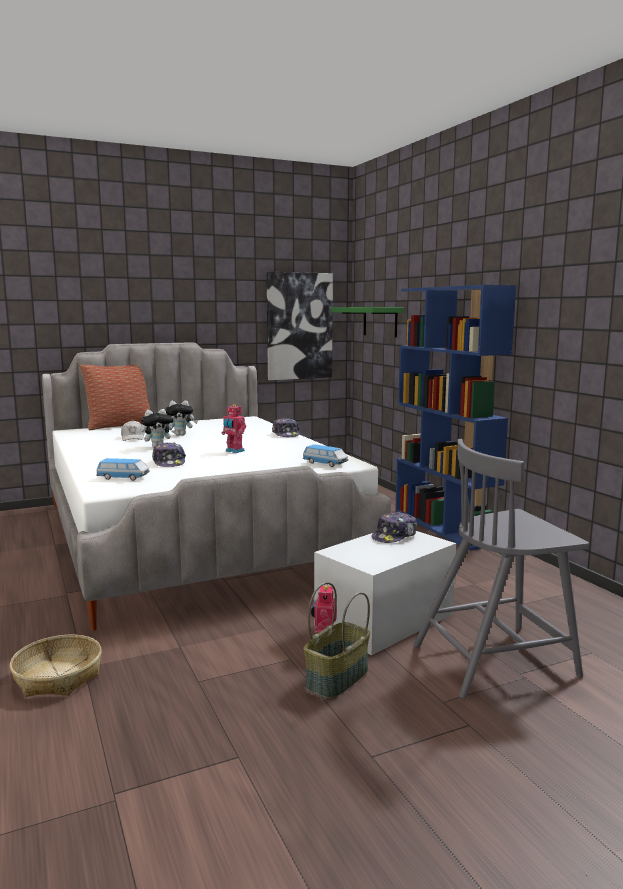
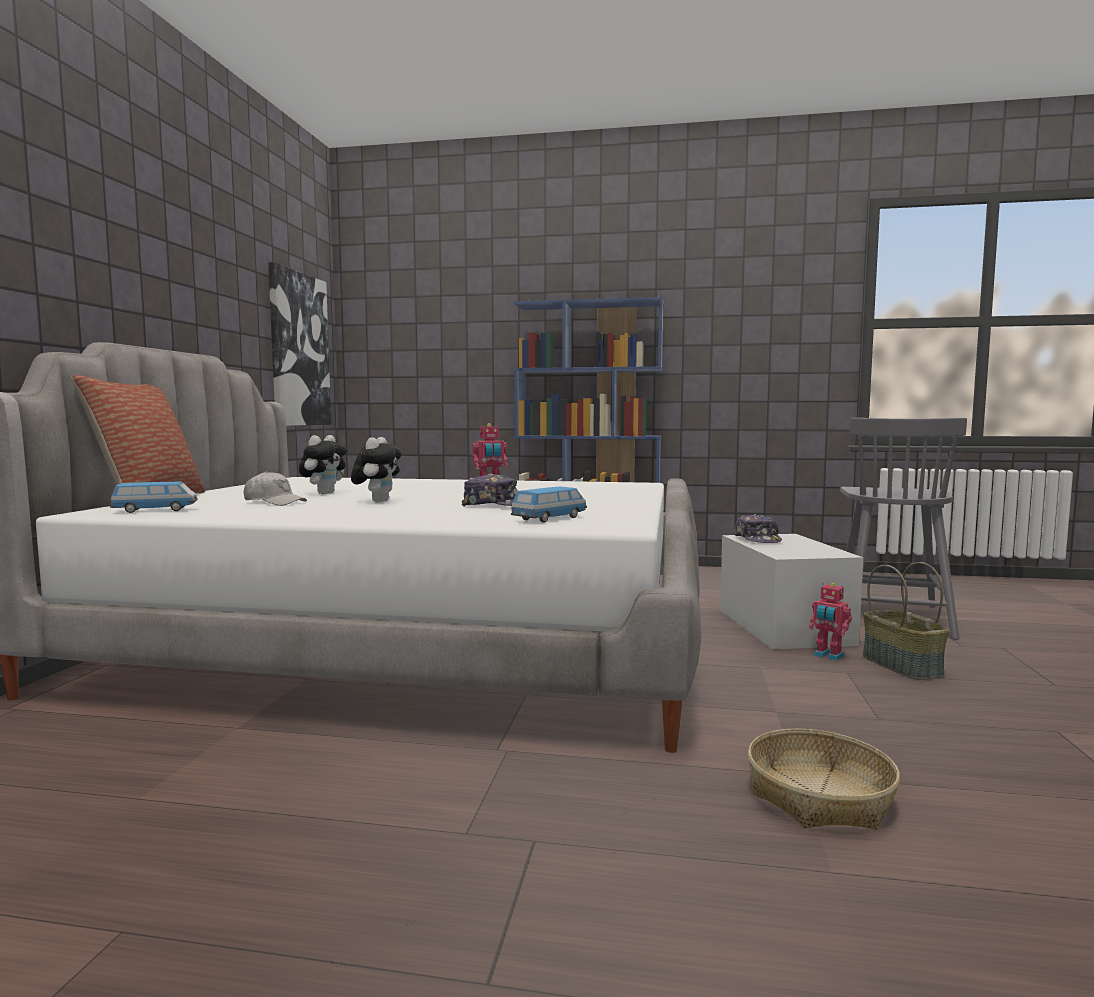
camera: 55 degrees left, 5 degrees down
(286, 434) = (443, 480): cap -> none
(325, 463) = (623, 486): toy car -> toy car (156, 510)
(380, 321) = (410, 348): green shelf -> none

